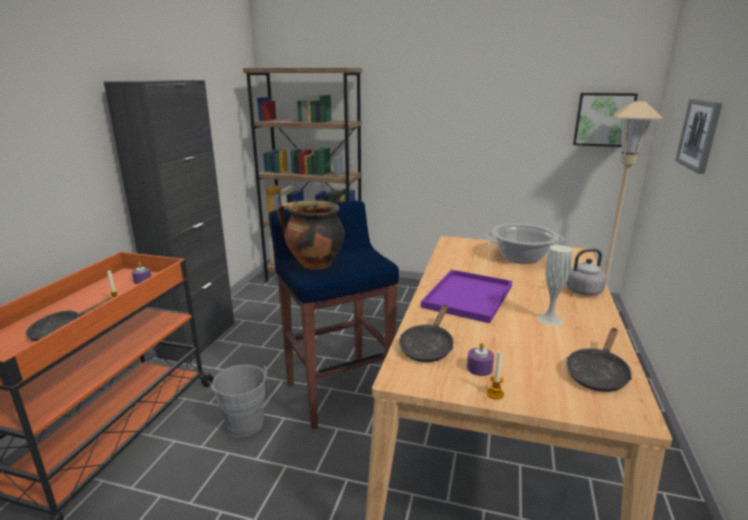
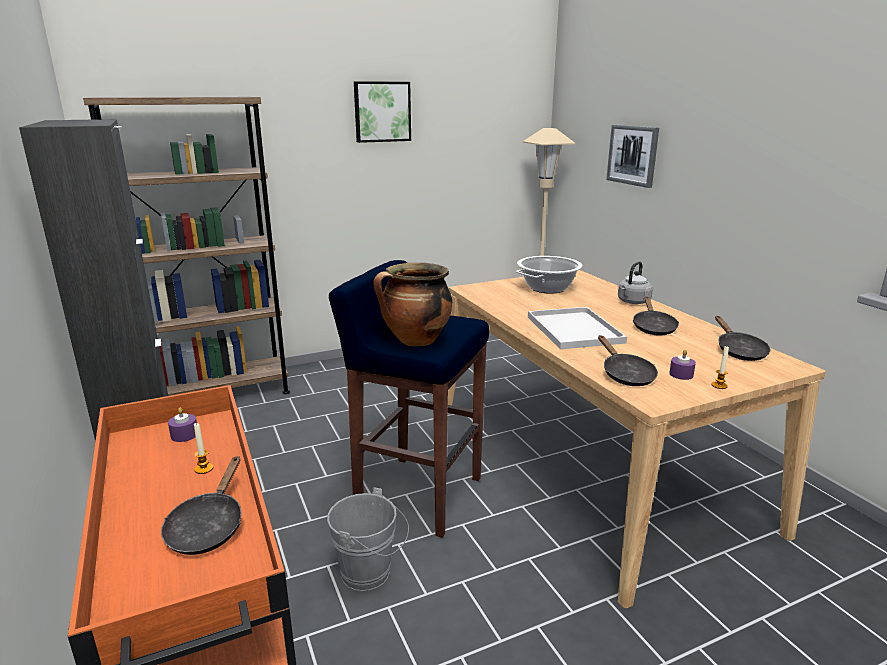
camera: 40 degrees left, 0 degrees up
(468, 297) = (576, 330): purple tray -> white tray
(550, 319) = (653, 327): white vase -> black frying pan
(603, 119) = (511, 147): picture -> picture (382, 112)

